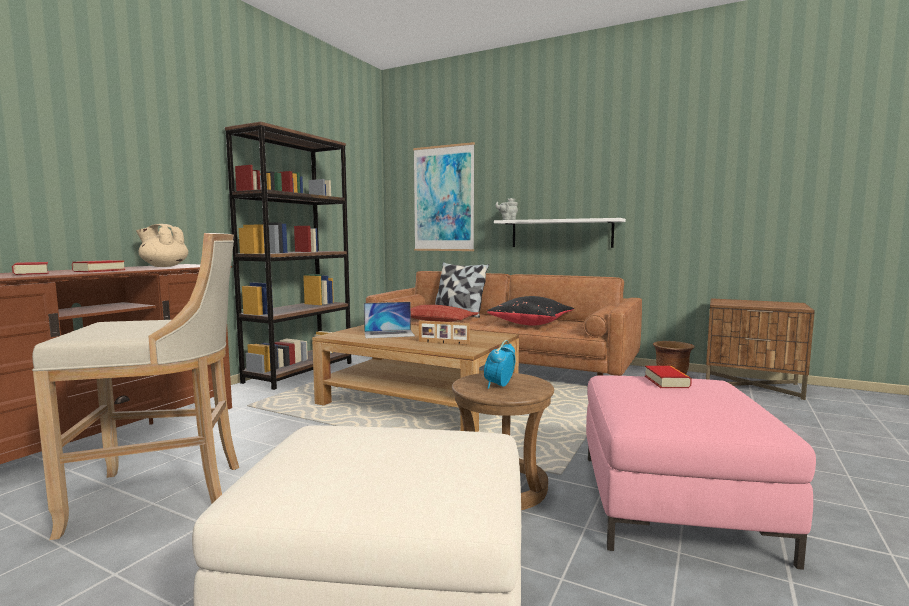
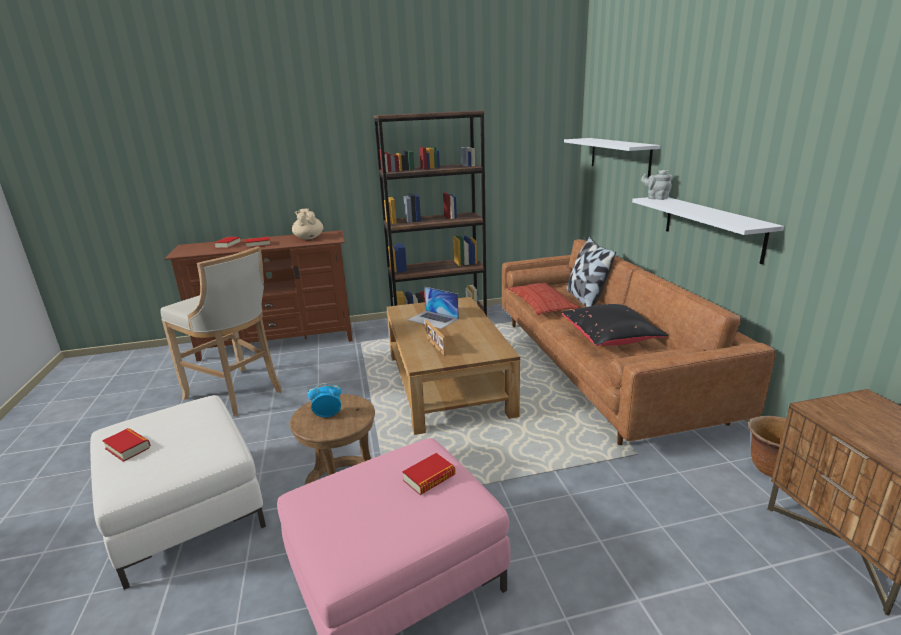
camera: 50 degrees right, 15 degrees up
(358, 484) = (128, 448): none -> book
(443, 199) = (619, 156): picture -> white shelf

